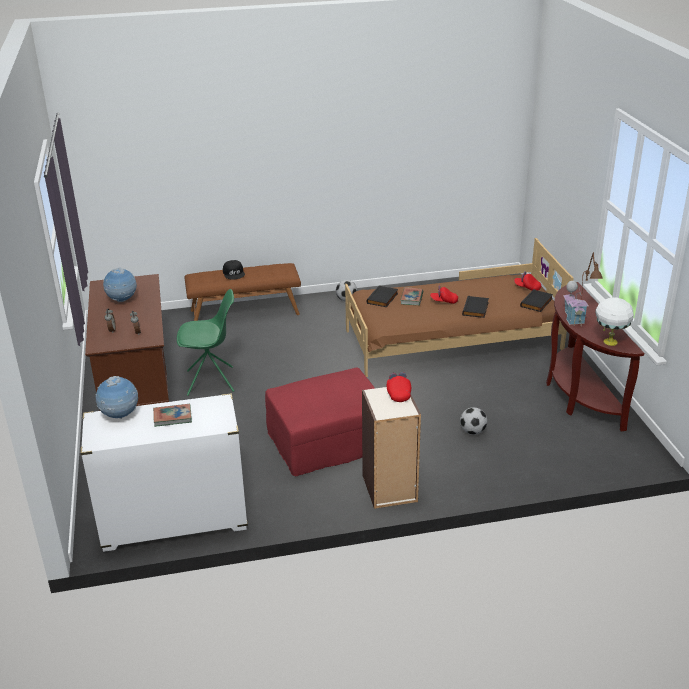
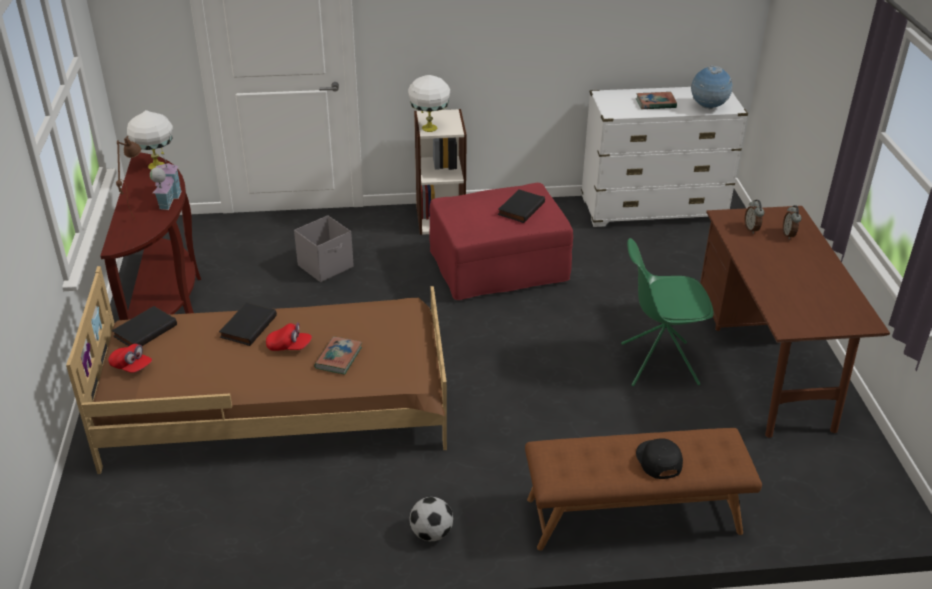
camera: 175 degrees left, 5 degrees up
(122, 300) = (805, 285): globe -> none
(383, 298) = (386, 362): black book -> black book (520, 208)
(398, 393) = (429, 127): red cap -> white table lamp
(472, 431) = (326, 266): football -> grey storage box

